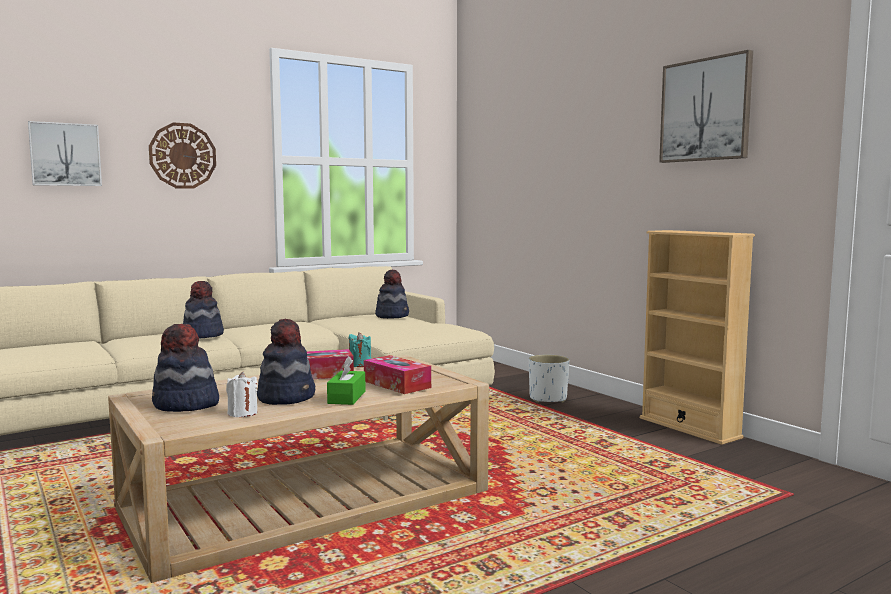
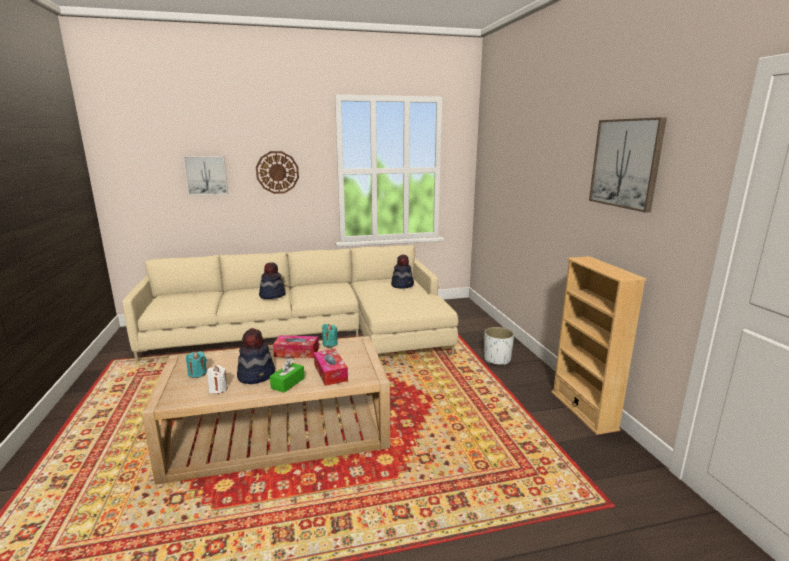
camera: 20 degrees right, 10 degrees up
(185, 405) = (197, 374): hat -> turquoise candle

